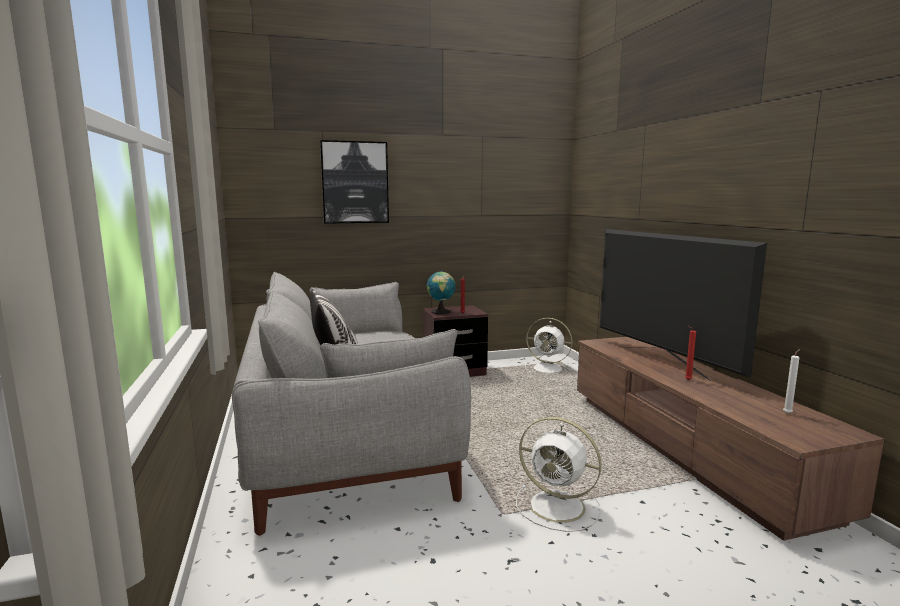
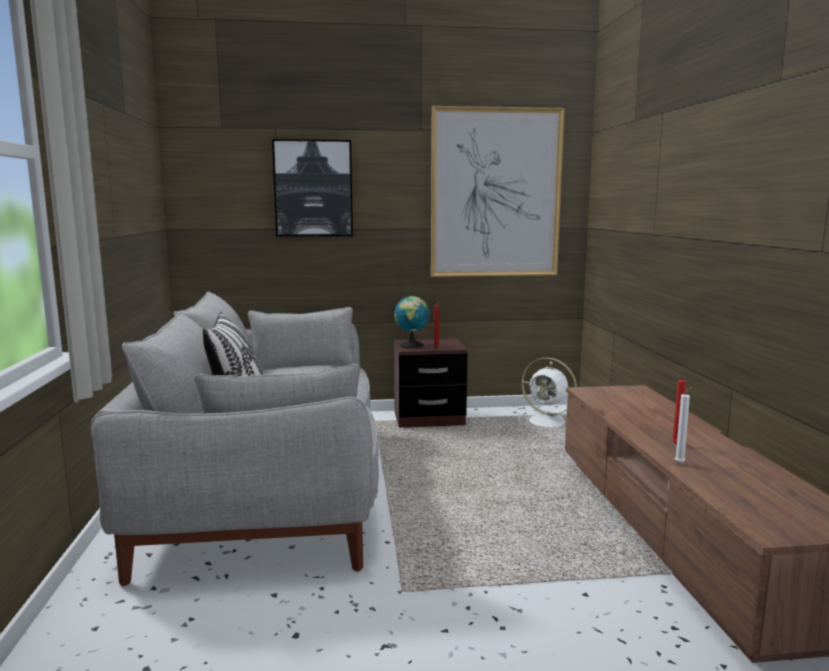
camera: 10 degrees right, 0 degrees up
(501, 187) = (495, 193): none -> picture
(559, 507) = (476, 589): white fan -> none
(663, 362) = (658, 420): television -> none
(788, 413) = (784, 495): white candle -> white candle (681, 463)

